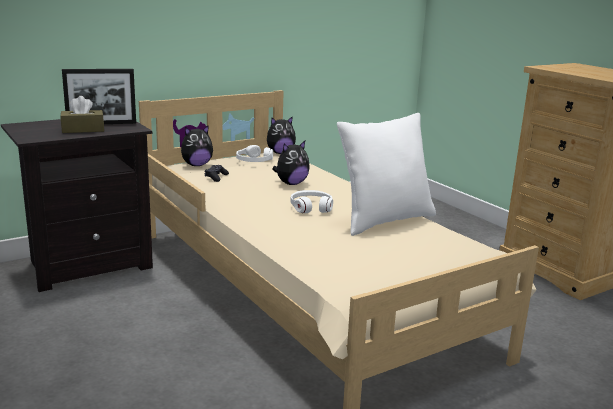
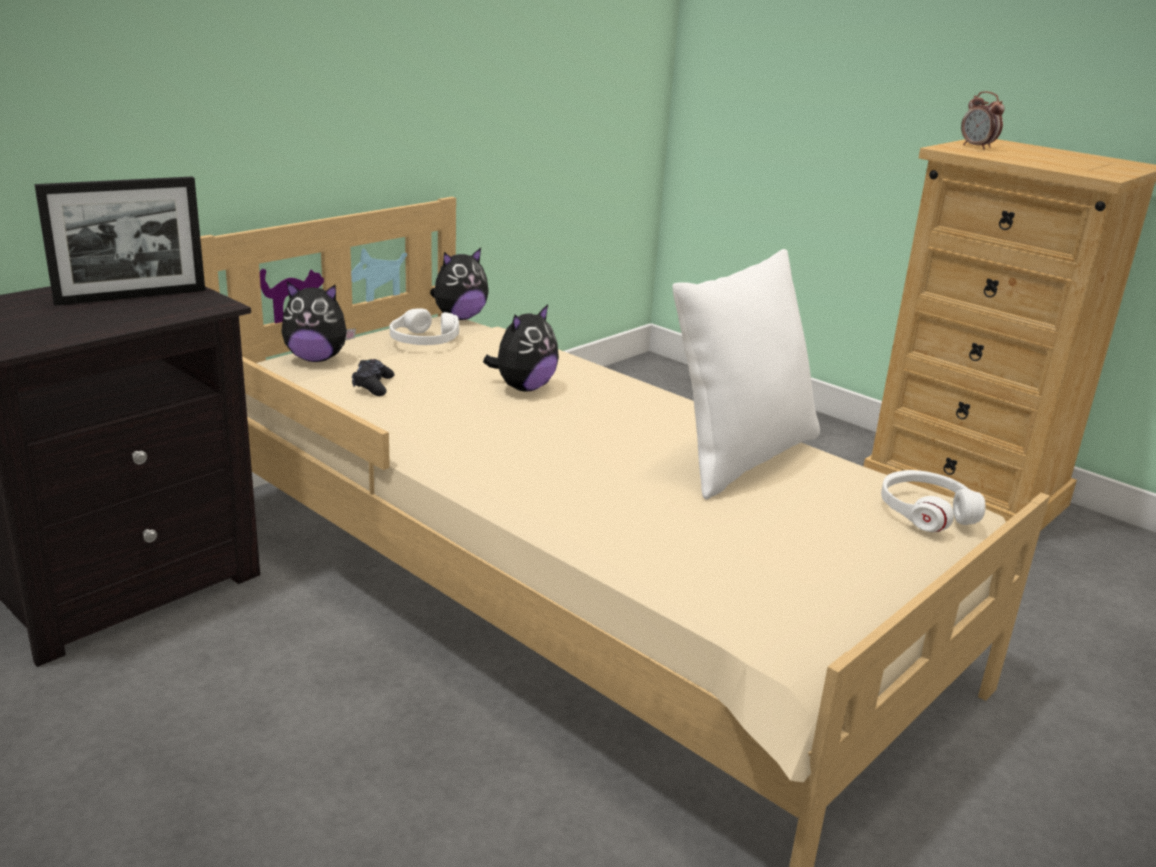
camera: 15 degrees left, 5 degrees up
(83, 129) = (100, 315): brown tissue box -> none
(196, 165) = (317, 358): plush toy -> plush toy turned 45 degrees clockwise
(311, 207) = (593, 441): white headphones -> white headphones (925, 512)
(561, 67) = (977, 147): none -> alarm clock

